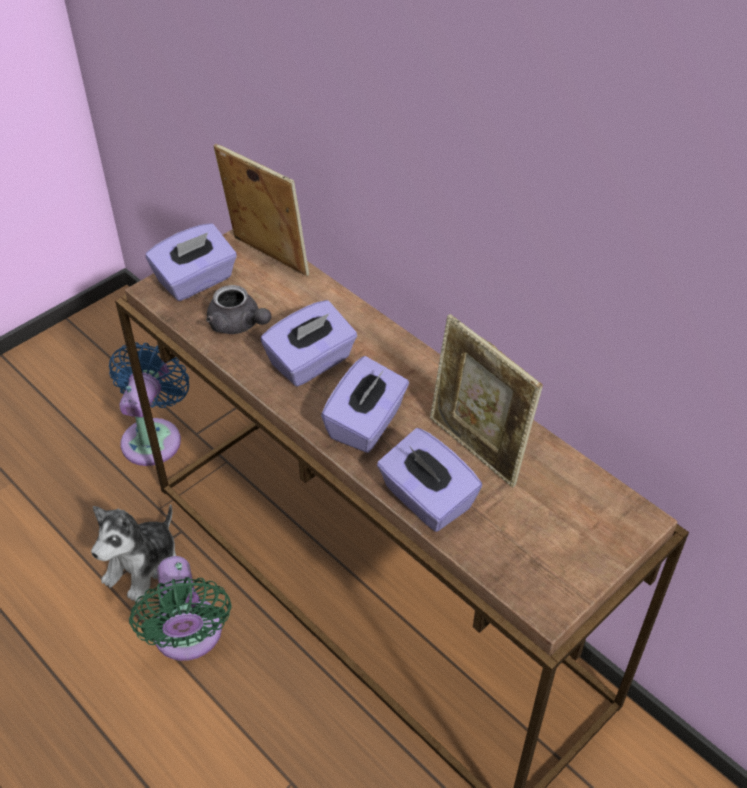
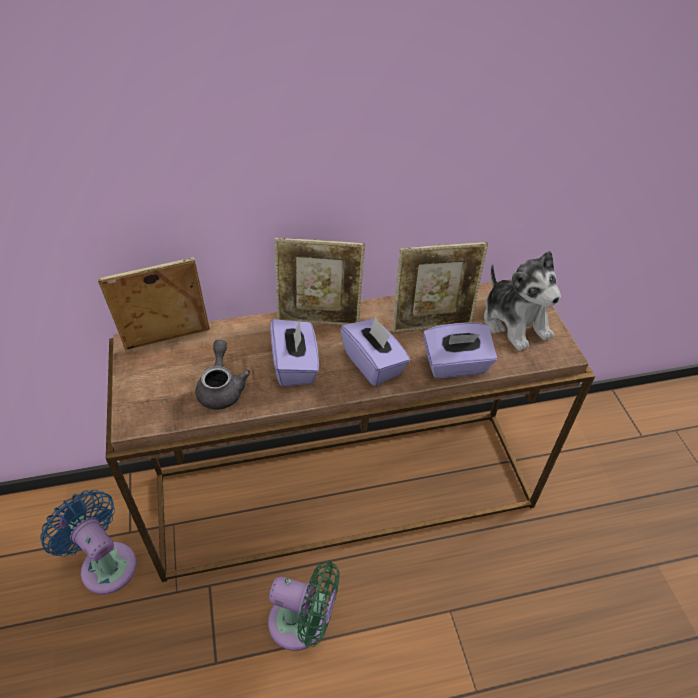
camera: 60 degrees left, 0 degrees up
(143, 566) = (220, 628): plush toy -> plush toy (515, 322)
(196, 281) = (149, 392): purple tissue box -> none
(238, 325) = (221, 388): grey teapot -> grey teapot turned 75 degrees counterclockwise
(394, 349) = (319, 320): none -> picture frame

